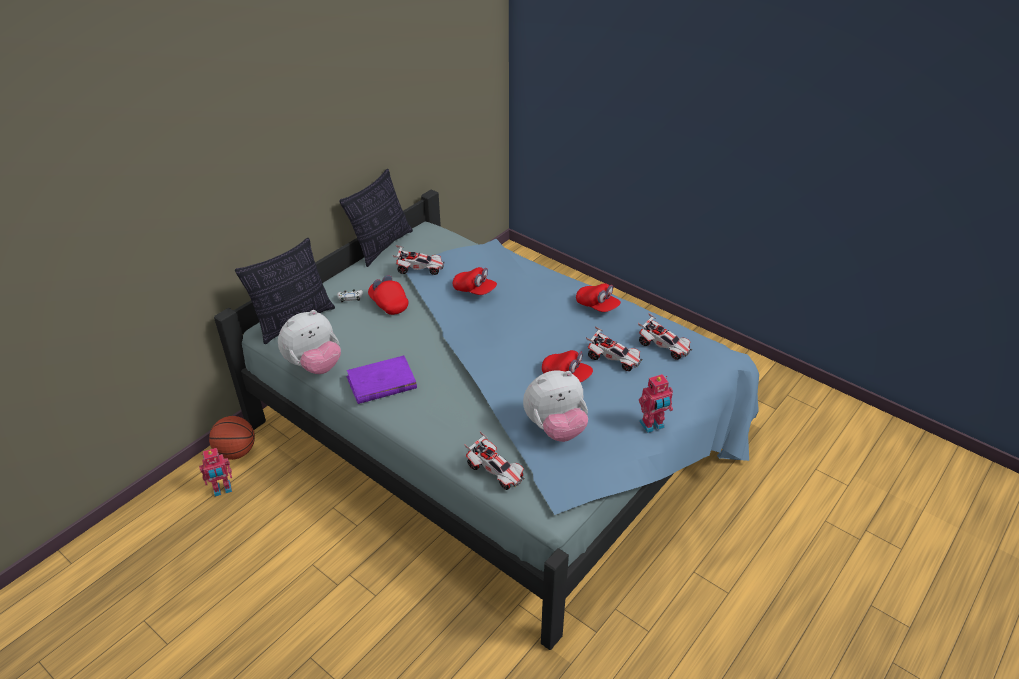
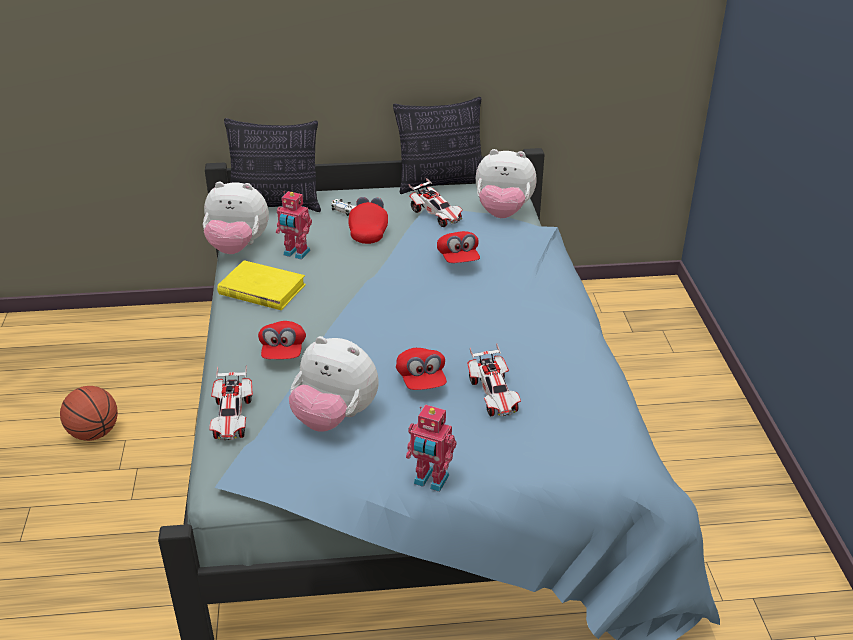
camera: 45 degrees right, 5 degrees down
(222, 489) = (147, 340): toy robot -> toy robot (296, 253)
(236, 452) = (193, 319): basketball -> basketball (94, 433)
(381, 383) = (261, 289): purple book -> yellow book
(450, 246) = (503, 212): none -> plush toy
(597, 306) = (558, 339): red cap -> red cap (283, 352)
(663, 346) = (570, 418): toy car -> none

